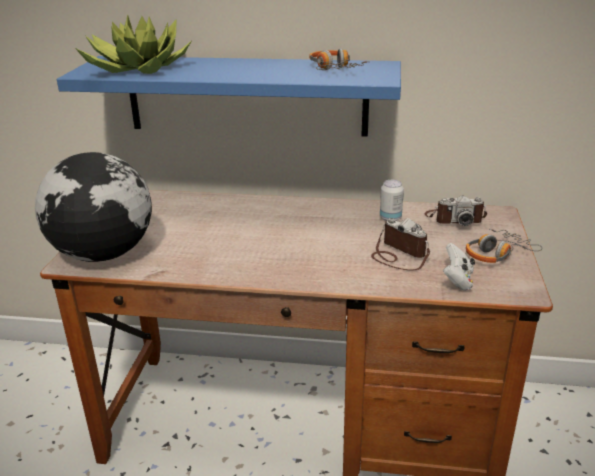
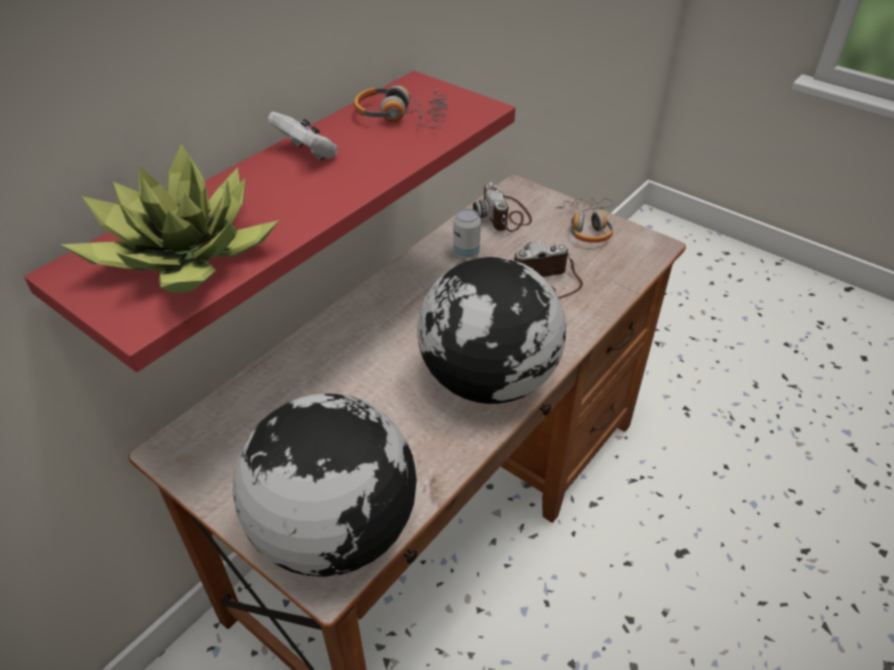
camera: 60 degrees left, 15 degrees up
(246, 96) = (264, 205): blue shelf -> red shelf
(267, 264) = (488, 381): none -> globe
(454, 218) = (504, 216): camera -> camera turned 135 degrees clockwise
(457, 280) = (615, 270): white game controller -> white game controller (308, 154)

